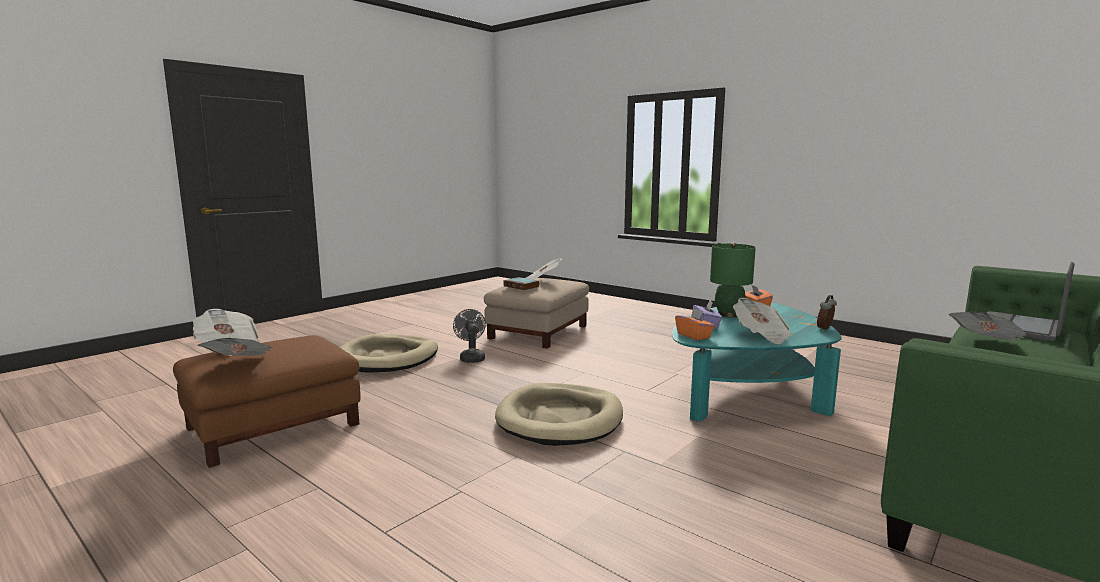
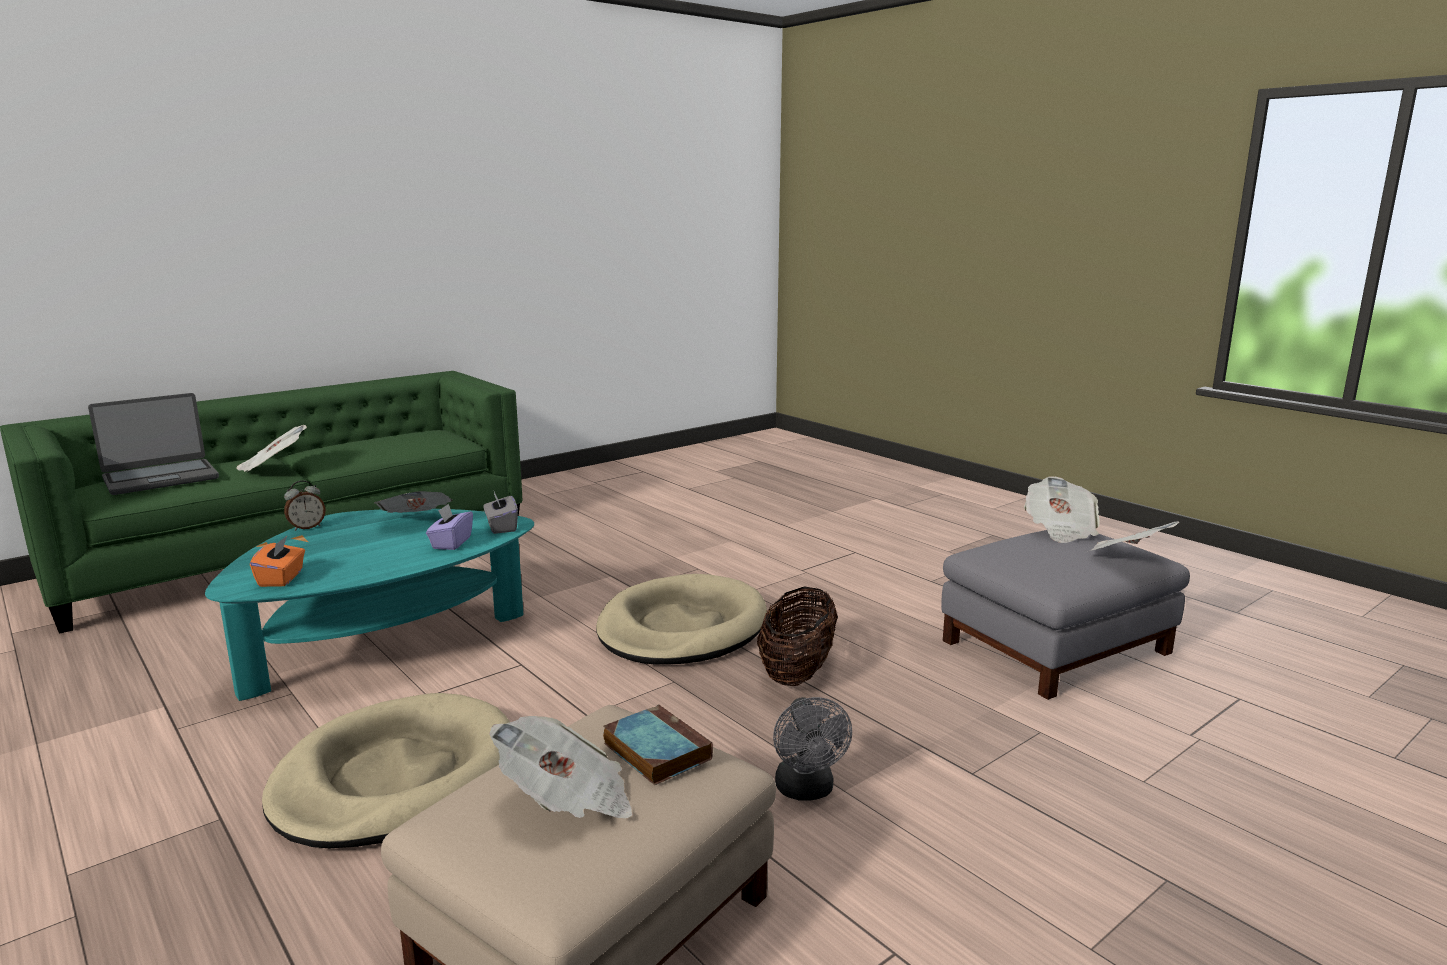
camera: 170 degrees left, 5 degrees up
(273, 427) = (1055, 646): brown ottoman -> grey ottoman
(388, 358) = (1008, 811): beige dog bed -> beige dog bed (395, 778)
(472, 398) = (797, 672): none -> basket
(694, 336) = (501, 527): orange tissue box -> grey tissue box
(728, 314) = (365, 565): green table lamp -> none

